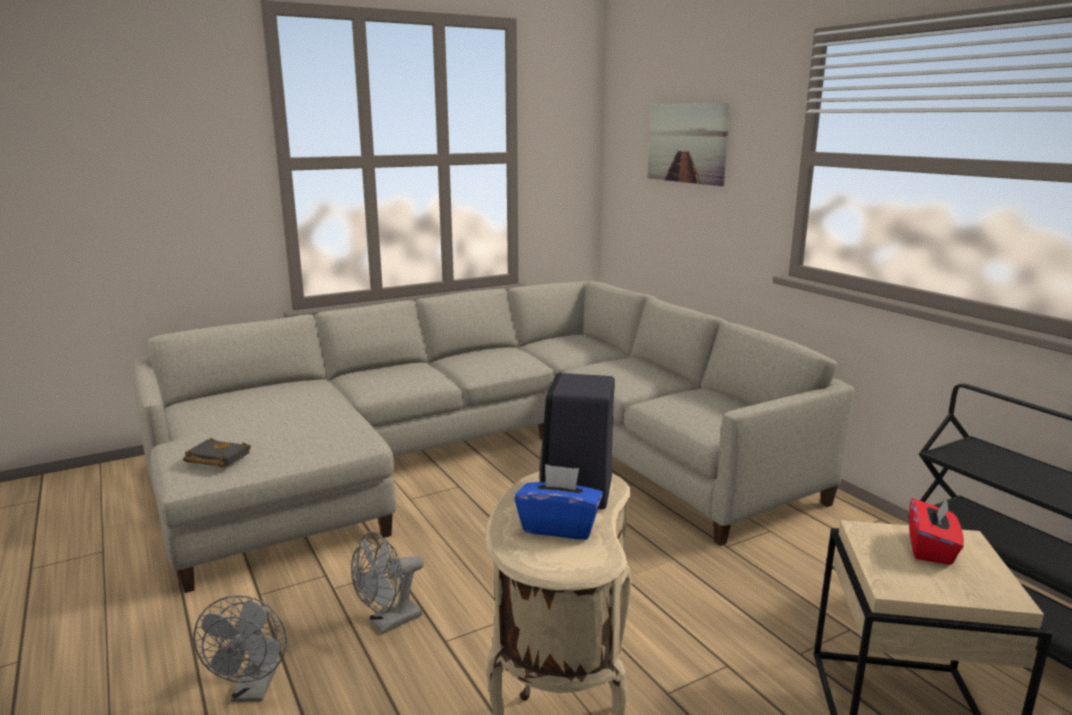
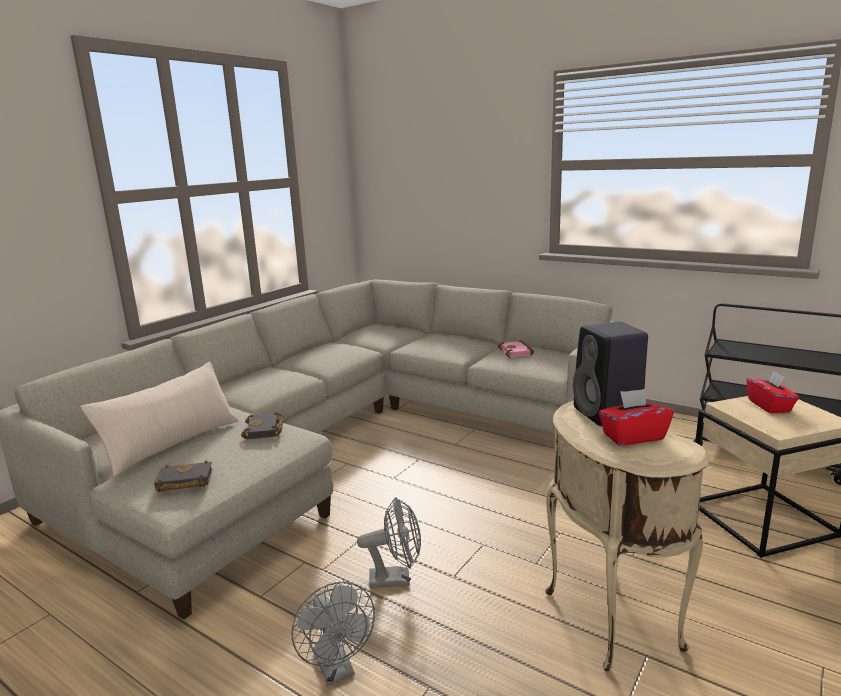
camera: 25 degrees left, 0 degrees up
(248, 419) = (171, 443): none -> beige pillow
(336, 426) = (265, 430): none -> black book
(389, 622) = (396, 579): grey fan -> grey fan turned 120 degrees counterclockwise
(559, 526) = (632, 437): blue tissue box -> red tissue box
(687, 143) = (444, 161): picture -> none
(697, 399) = (517, 352): none -> pink book

